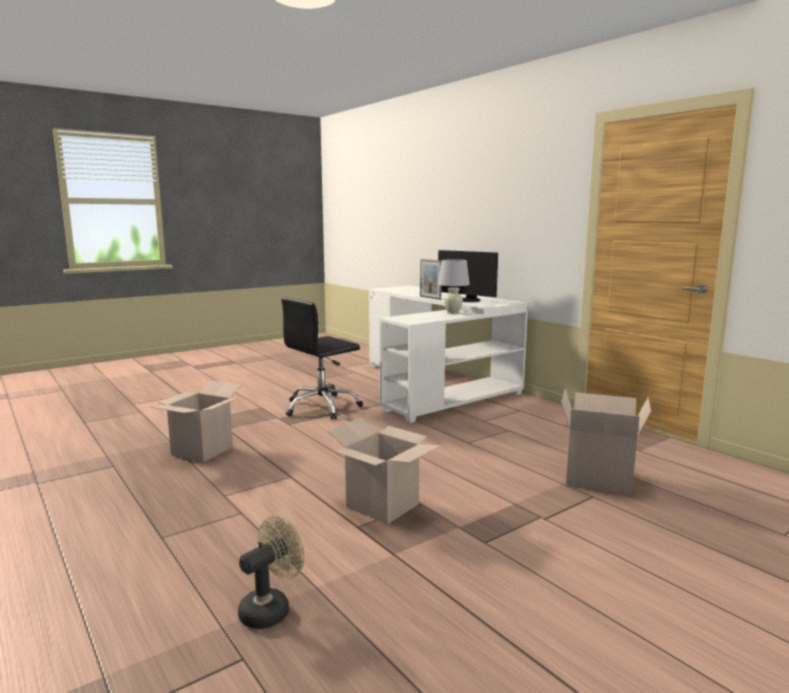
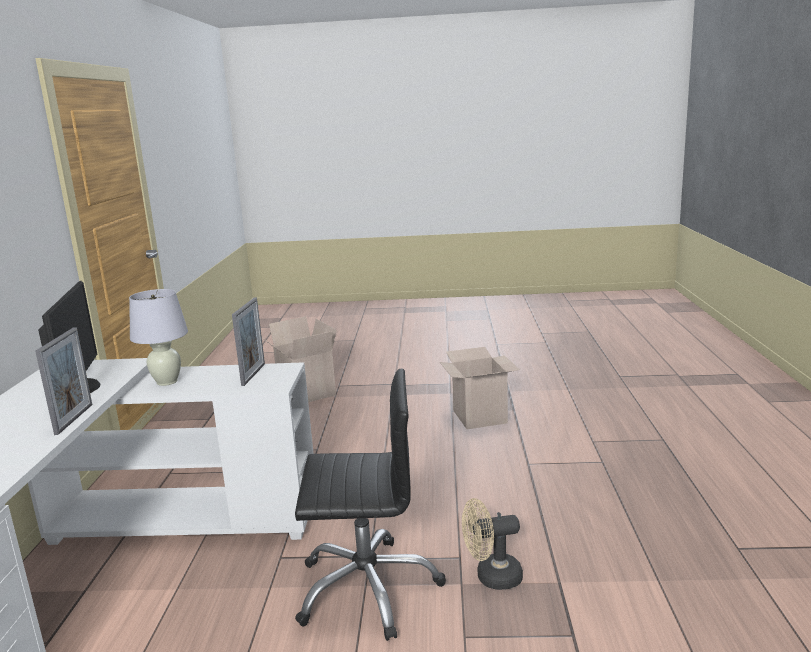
camera: 140 degrees left, 5 degrees up
(202, 451) = (611, 538): cardboard box -> none
(271, 609) = (598, 387): beige fan -> beige fan (491, 577)
(419, 318) = (253, 374): none -> picture frame

